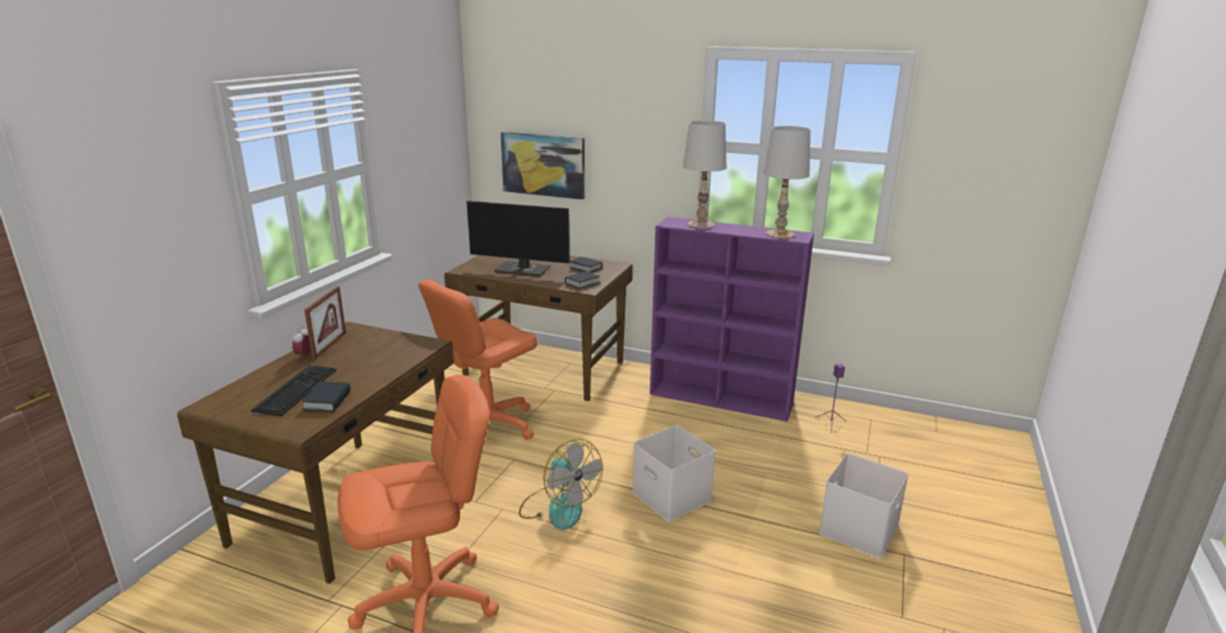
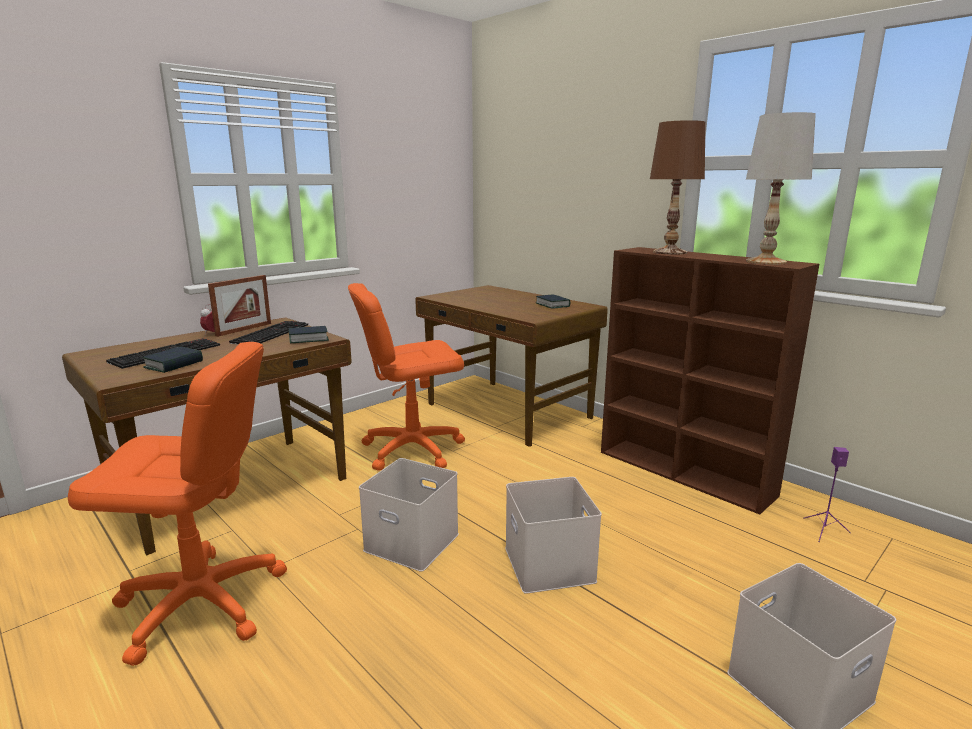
camera: 25 degrees right, 5 degrees down
(365, 346) = (270, 333): none -> keyboard
(524, 269) = (489, 301): monitor -> none
(543, 165) = (531, 200): picture -> none
(558, 507) = (414, 541): fan -> white storage box
(582, 283) = (534, 314): book -> book (308, 339)
(701, 225) = (670, 252): white table lamp -> brown table lamp
(722, 399) = (685, 473): purple bookcase -> brown bookcase

